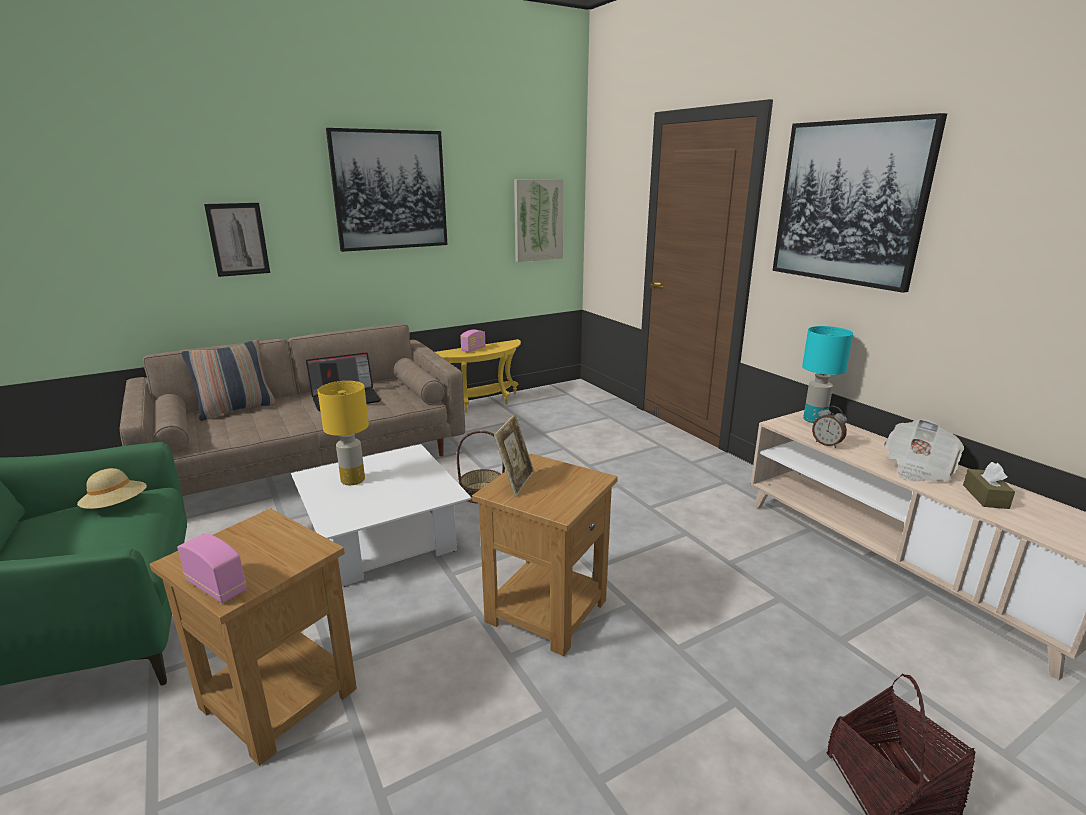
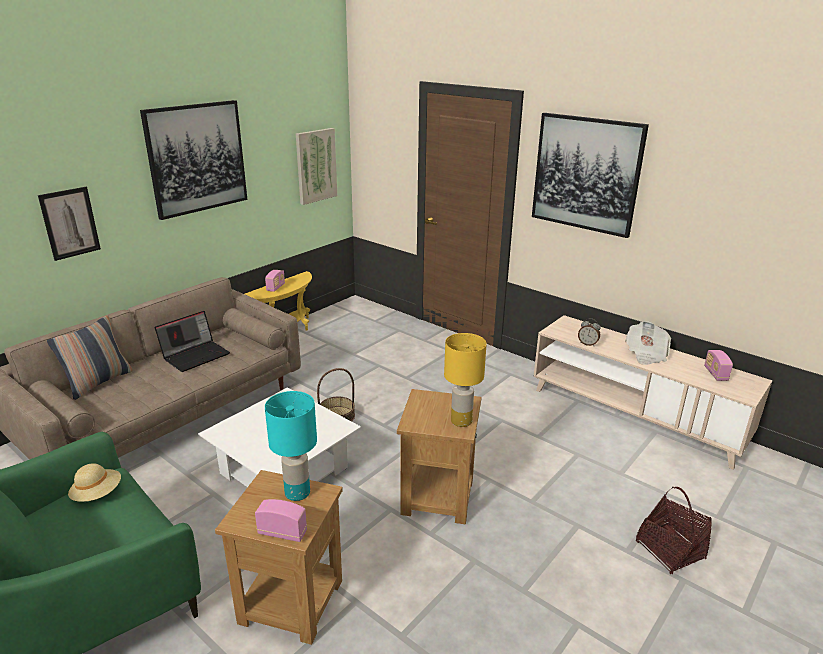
camera: 20 degrees left, 5 degrees up
(352, 480) = (256, 430): yellow table lamp -> yellow table lamp (460, 421)
(515, 482) = (418, 414): picture frame -> none
(814, 419) = (571, 324): turquoise table lamp -> turquoise table lamp (297, 492)
(985, 496) = (687, 368): brown tissue box -> none
(1038, 511) = (715, 374): none -> radio

